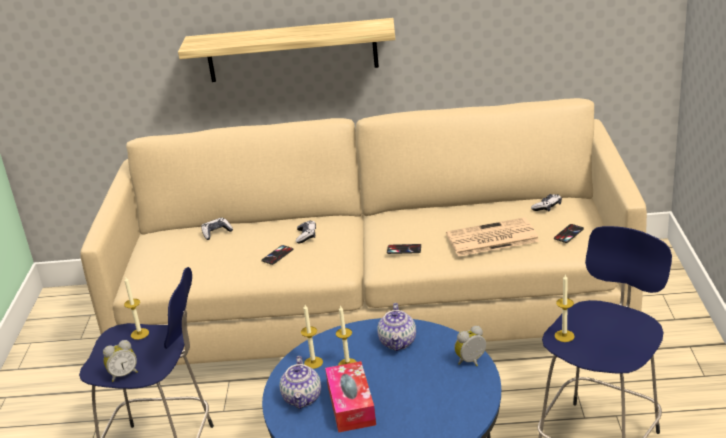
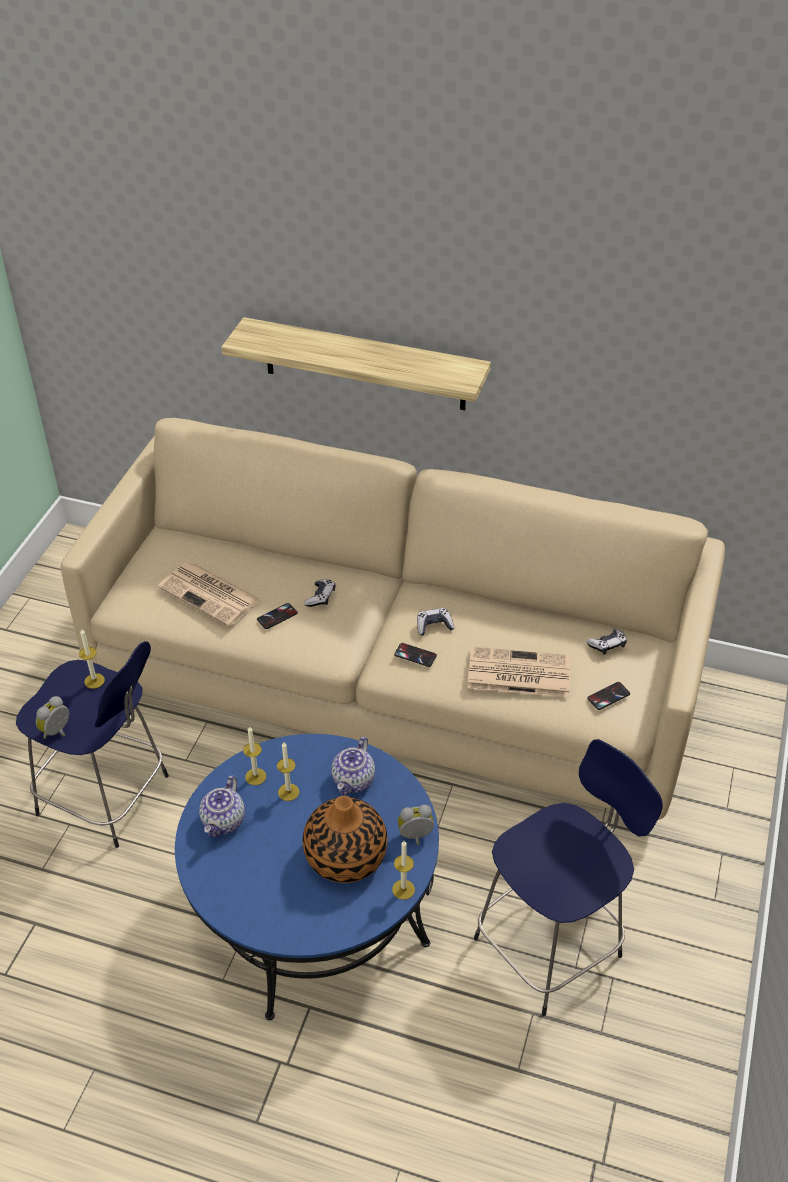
camera: 15 degrees right, 15 degrees up
(123, 374) = (58, 732): alarm clock -> alarm clock turned 135 degrees clockwise
(214, 256) = (211, 594): none -> newspaper
(216, 232) = (229, 558): game controller -> game controller (434, 626)
(351, 405) = (267, 848): tissue box -> none
(422, 391) = (345, 857): none -> vase
(564, 336) = (520, 846): candle -> candle (403, 889)

